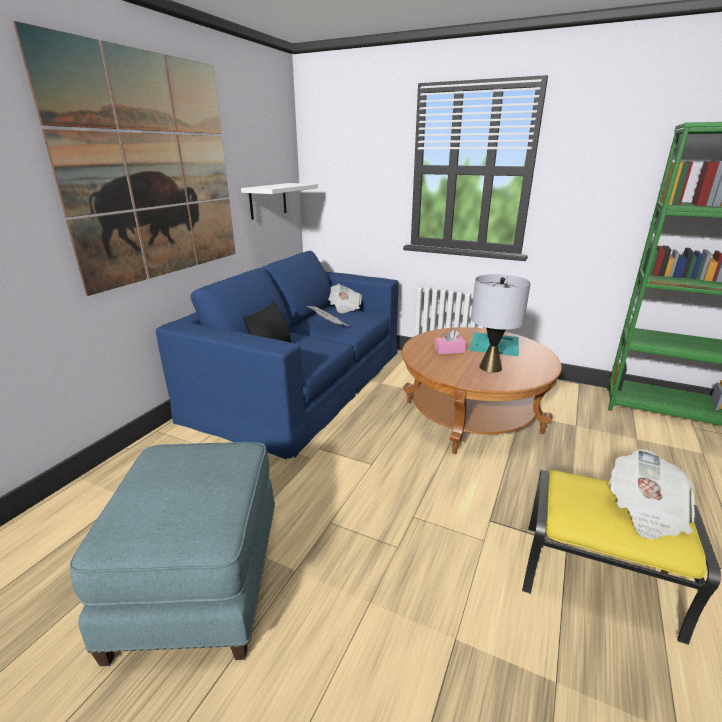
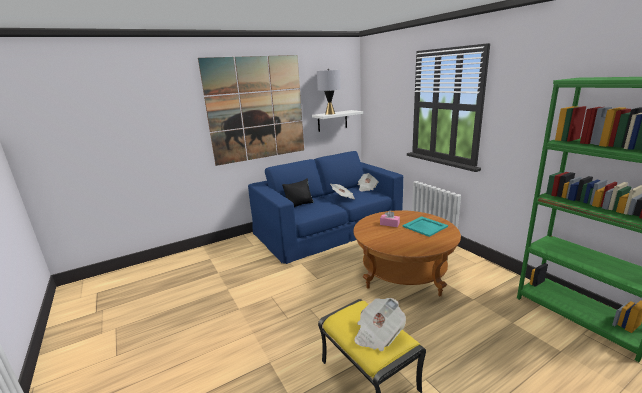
camera: 35 degrees right, 5 degrees down
(202, 582) = (205, 298): blue ottoman -> none
(490, 367) = (399, 239): grey table lamp -> grey table lamp (330, 113)

